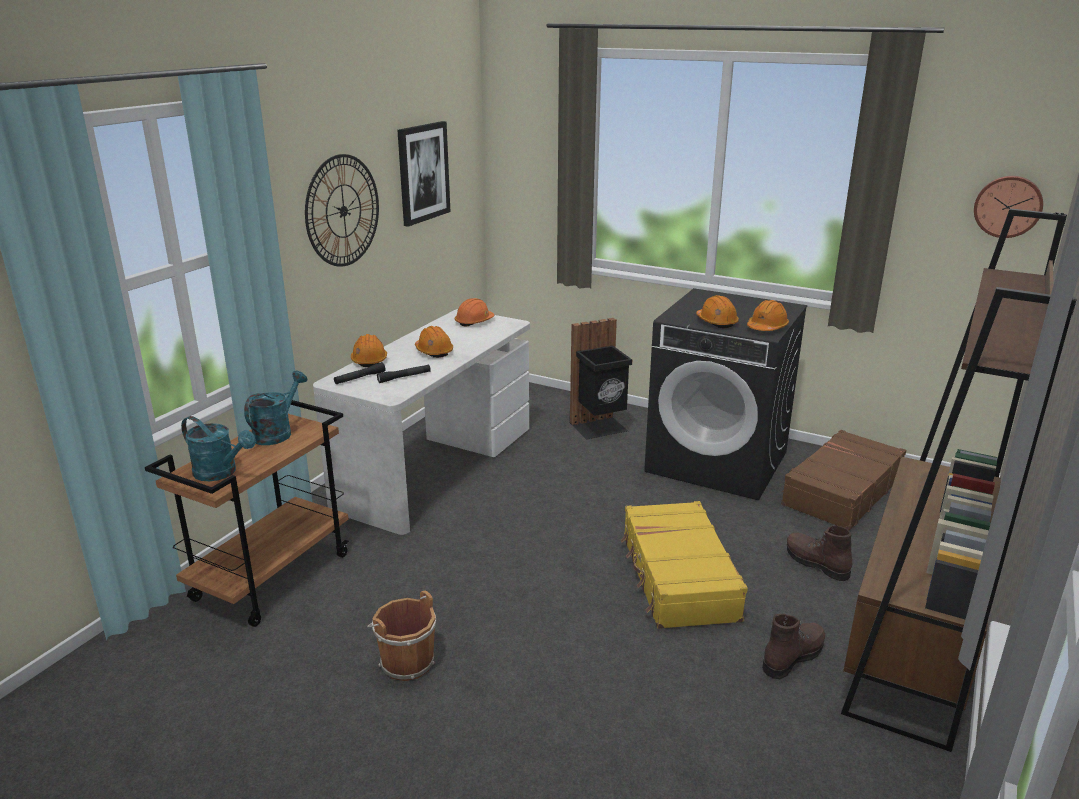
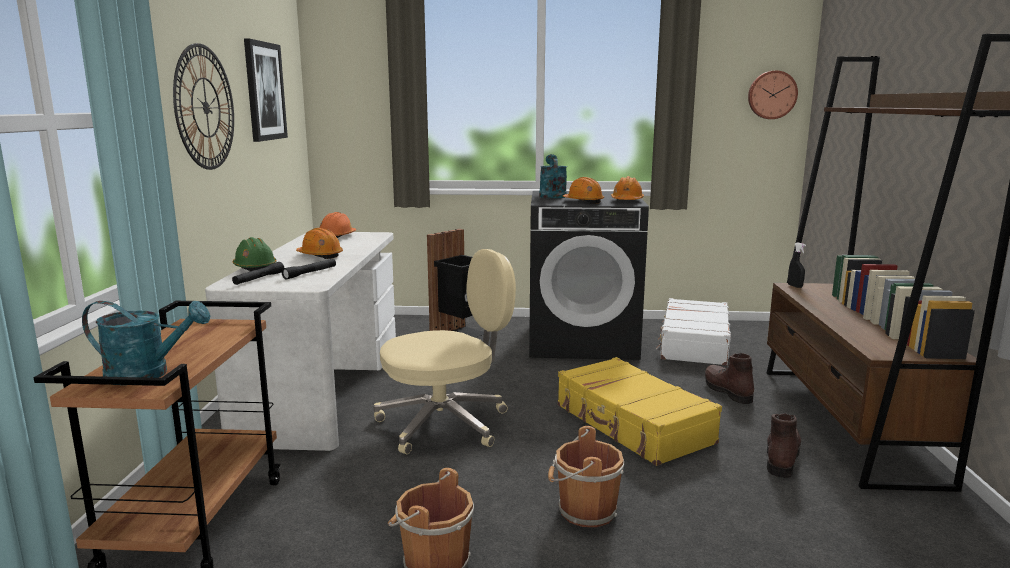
camera: 25 degrees left, 10 degrees down
(277, 432) = (191, 333): turquoise watering can -> turquoise watering can (552, 195)
(369, 360) = (254, 267): orange hard hat -> green hard hat
(510, 531) = (446, 423): none -> beige office chair
(555, 654) = (584, 511): none -> brown bucket
(816, 563) = (727, 391): brown boot -> brown boot turned 45 degrees clockwise
(840, 491) = (693, 343): brown suitcase -> white suitcase
(919, 468) = (795, 286): none -> black spray bottle

